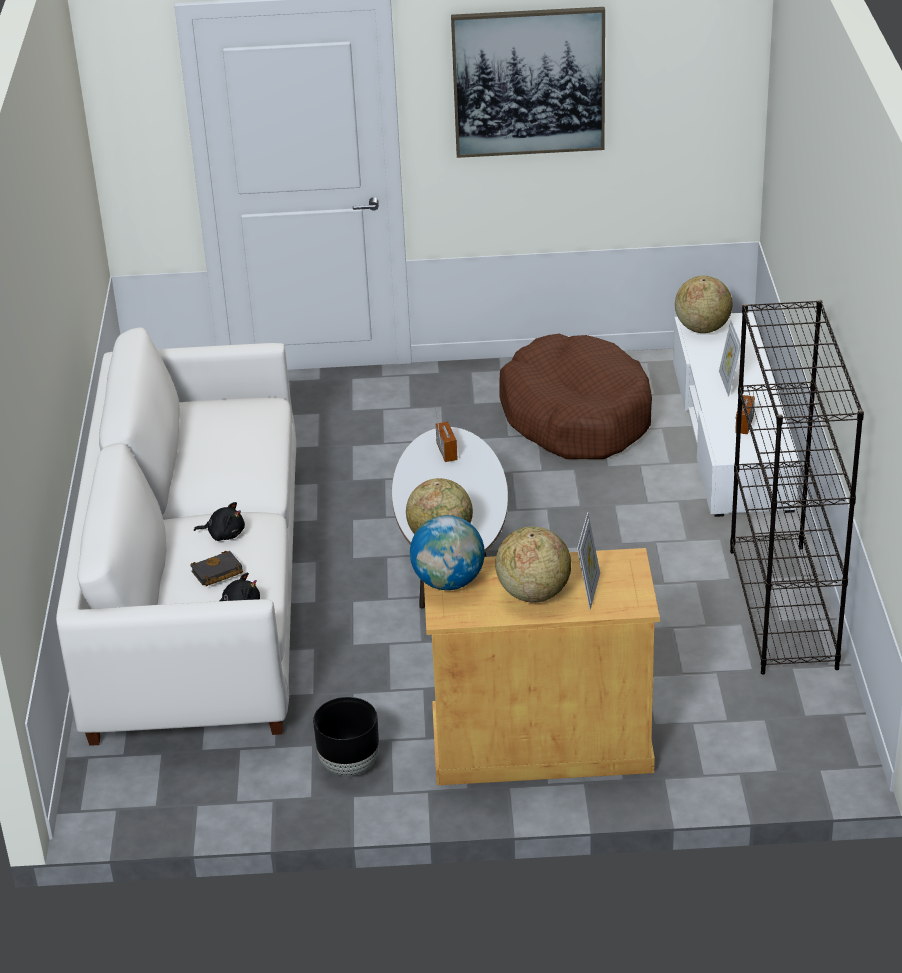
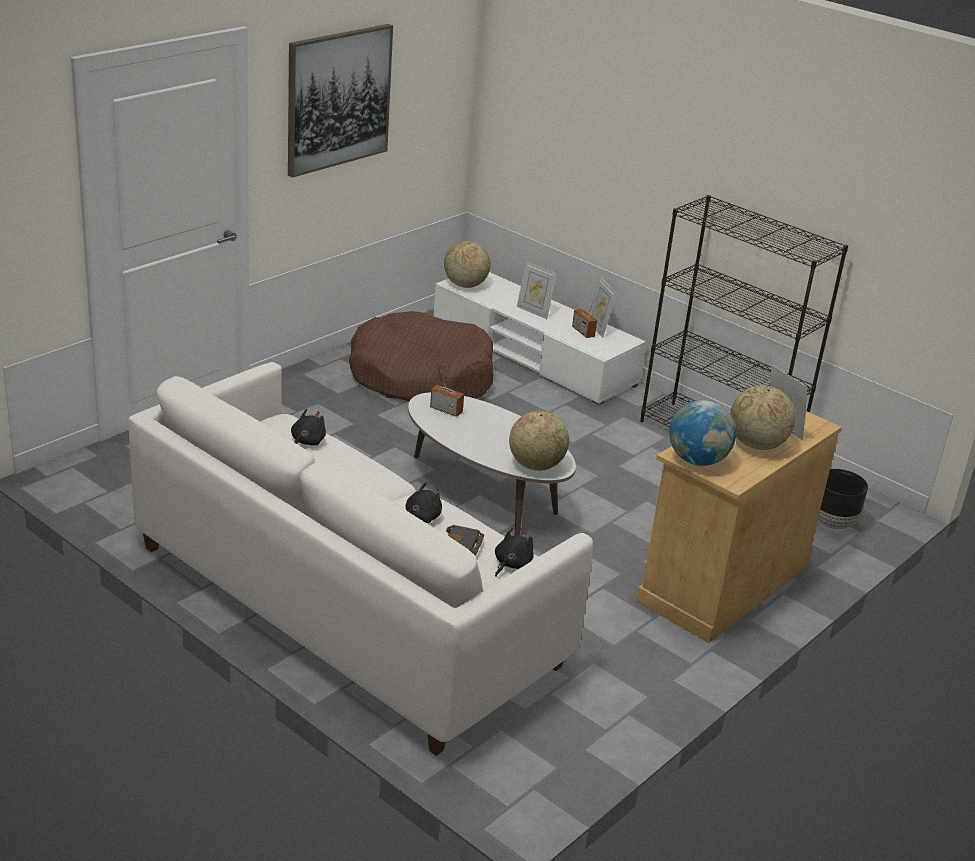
camera: 50 degrees left, 5 degrees down
(245, 431) = (306, 442): none -> black plush toy
(349, 766) = (638, 662): black planter -> black planter (833, 523)
(768, 427) = (598, 328): none -> picture frame

